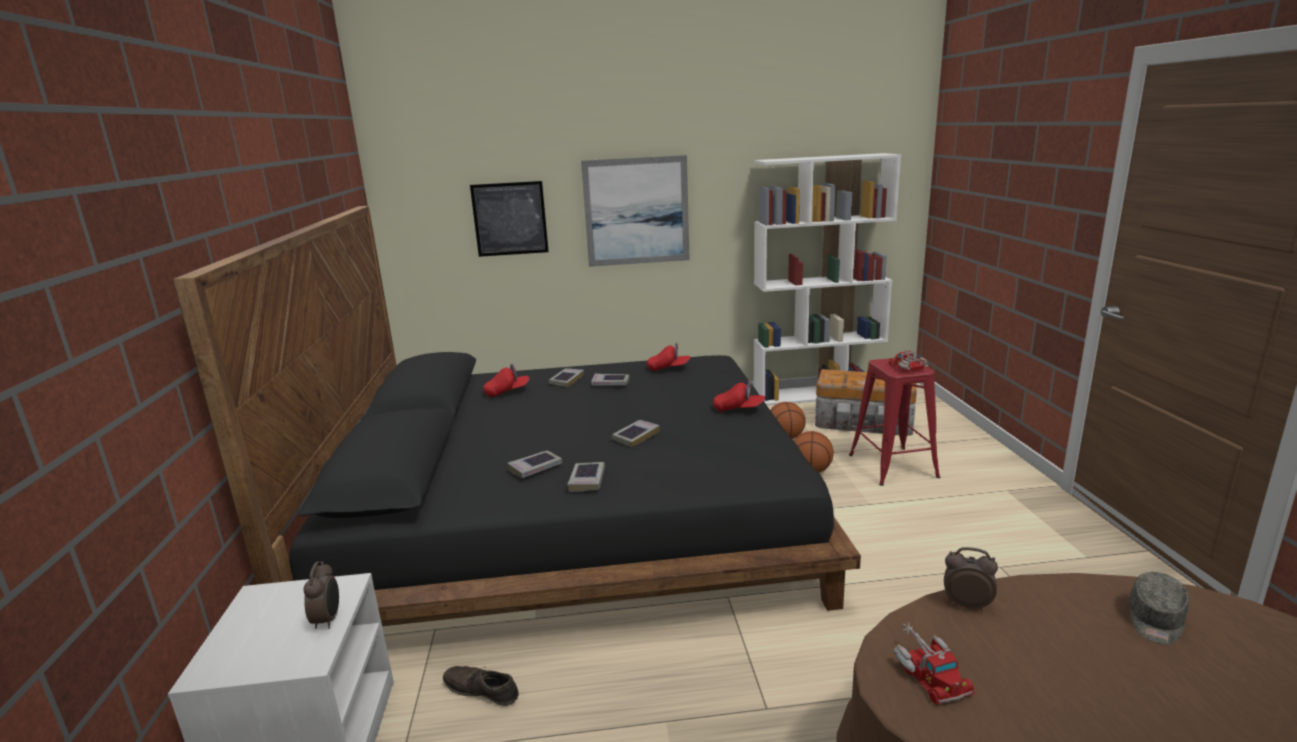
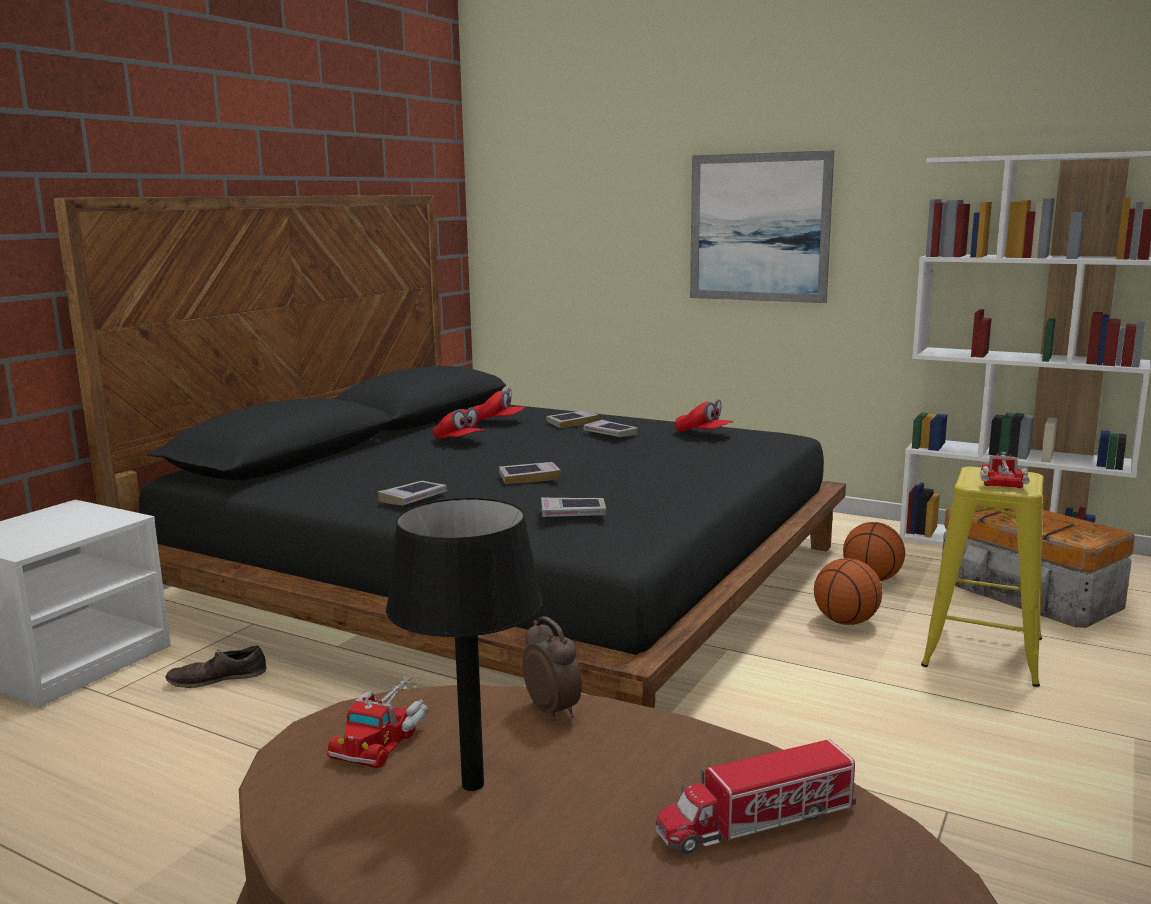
camera: 35 degrees right, 5 degrees down
(328, 619) = (76, 533): alarm clock -> none
(481, 690) = (217, 678): brown shoe -> brown shoe turned 75 degrees counterclockwise
(510, 219) = (604, 227): picture -> none
(535, 468) = (391, 478): book -> book (573, 513)
(738, 409) = (698, 483): red cap -> red cap (459, 441)
(892, 466) = (982, 652): red stool -> yellow stool
(1027, 675) = (471, 784): none -> black table lamp
(1155, 620) = (756, 821): grey cap -> toy truck

